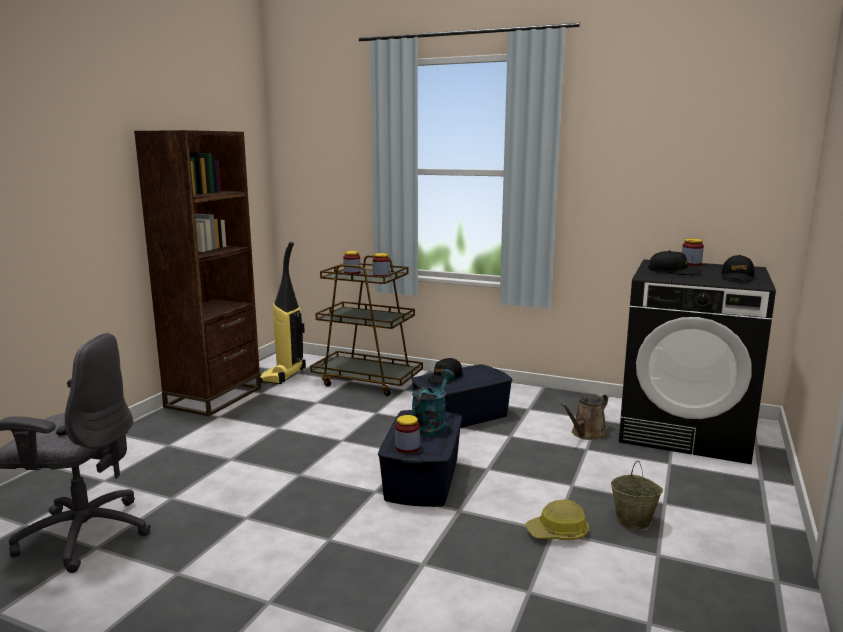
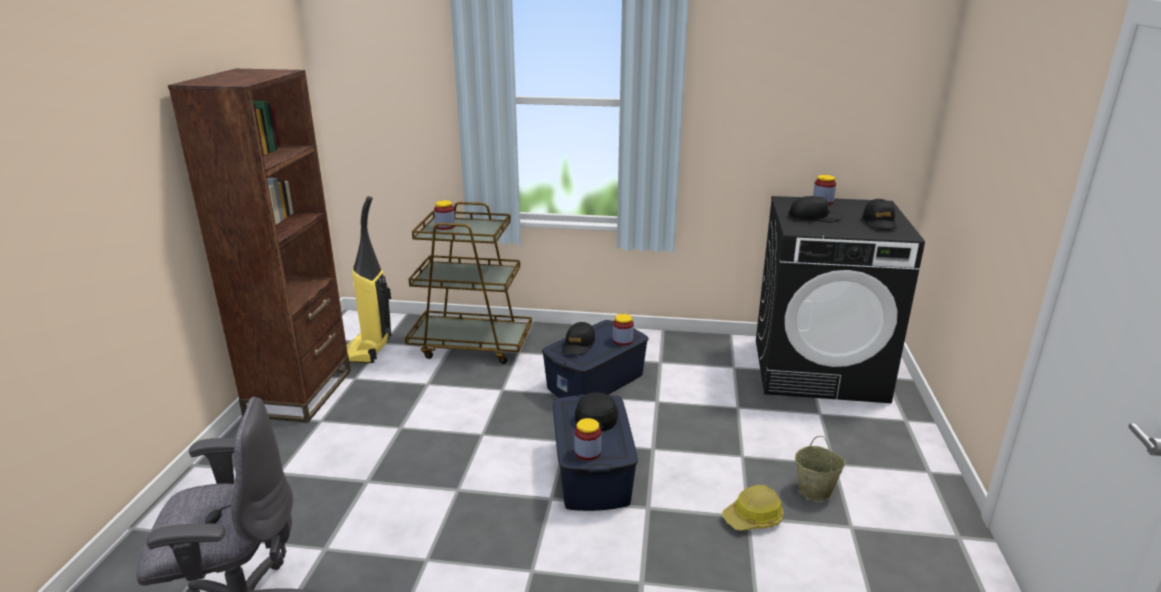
camera: 15 degrees left, 10 degrees up
(381, 275) = (483, 228): jar -> jar (622, 340)
(431, 425) = (596, 416): turquoise watering can -> black cap
(586, 434) = (730, 387): brown watering can -> none

